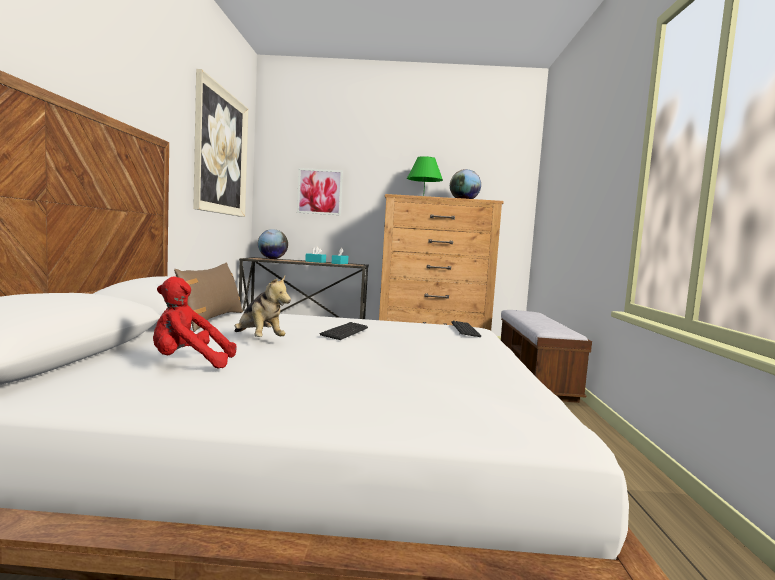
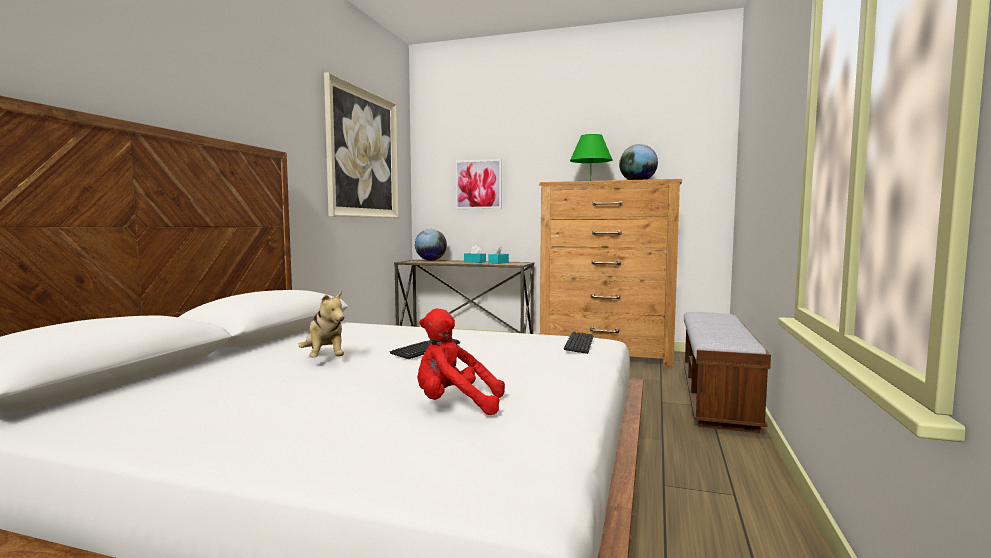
camera: 15 degrees right, 0 degrees up
(188, 363) = (217, 388): red plush toy -> red plush toy (454, 405)
(211, 320) = (306, 335): brown pillow -> none

